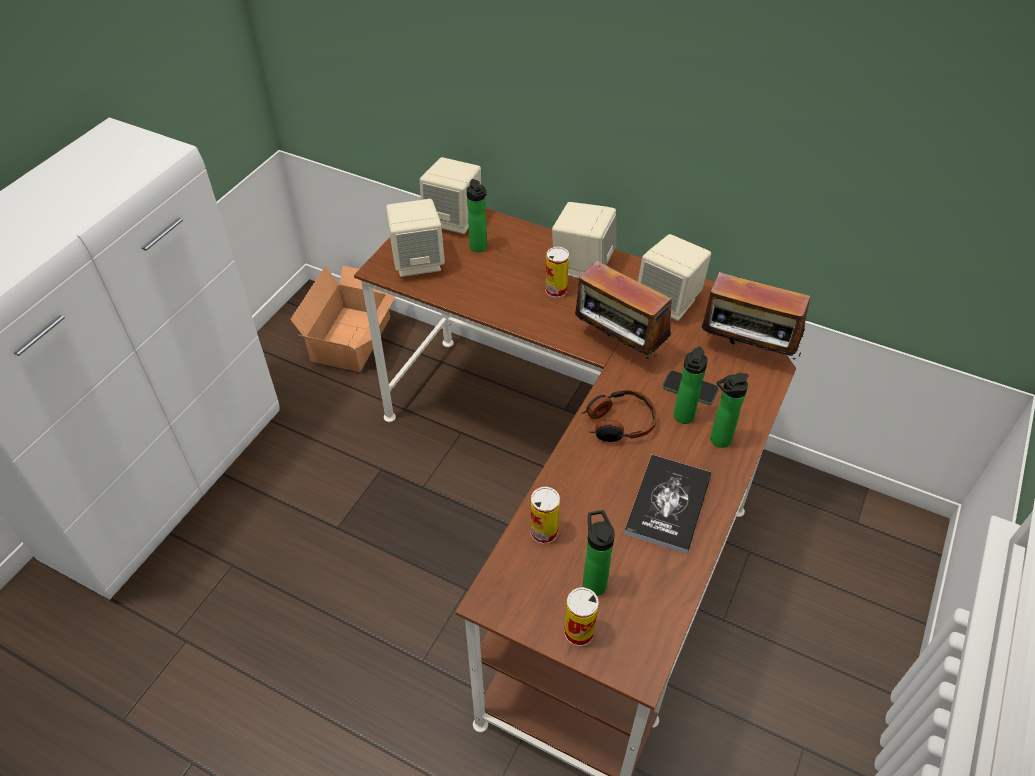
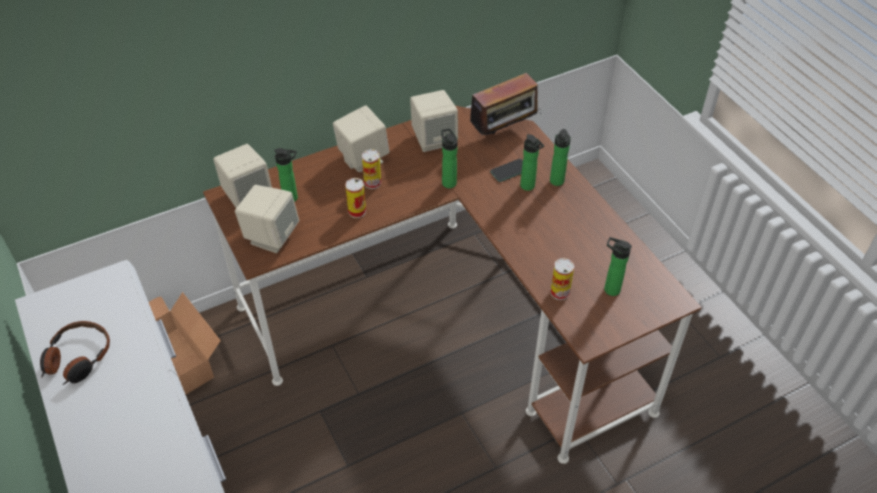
camera: 55 degrees left, 0 degrees up
(579, 632) = (637, 313): can -> can (357, 211)
(618, 346) = (448, 181): radio -> bottle
(618, 423) = (508, 215): headphones -> headphones (77, 359)
(668, 504) = (583, 228): book -> none

